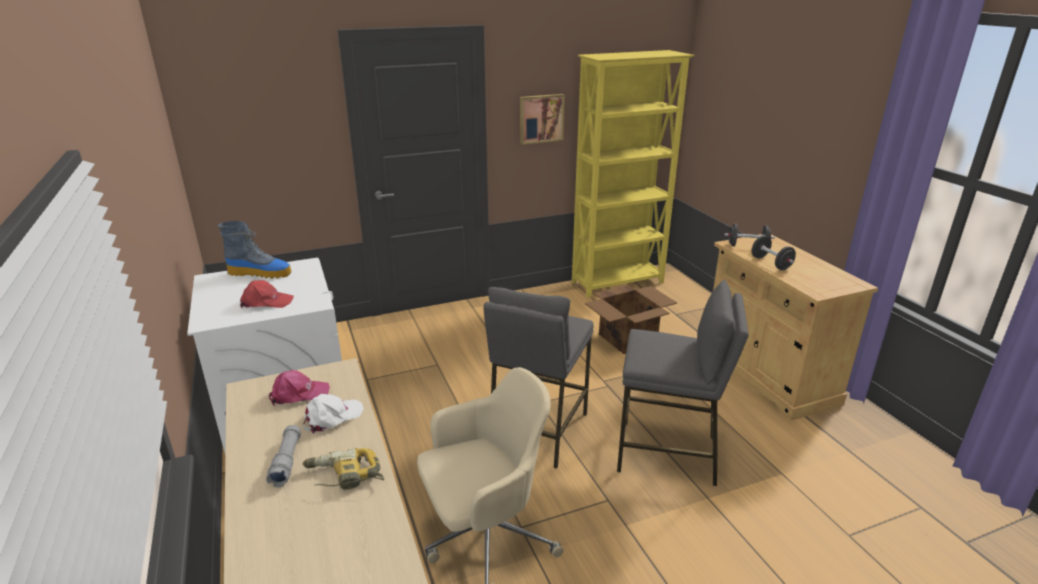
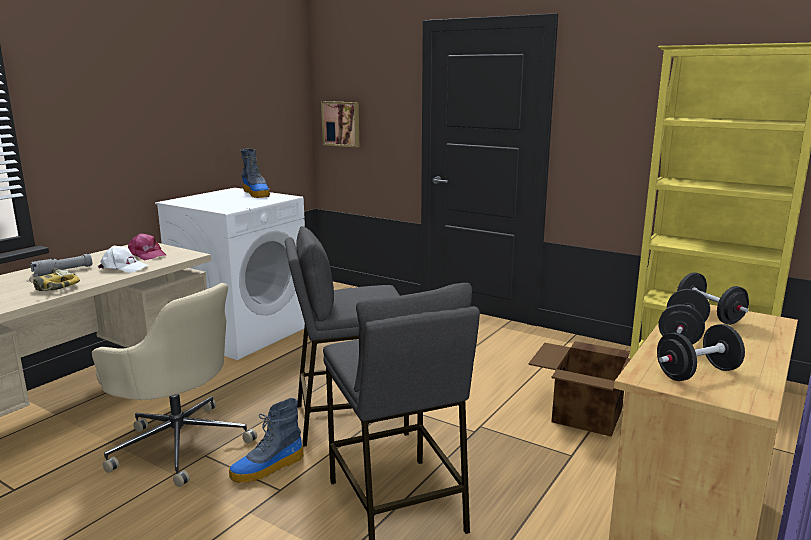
camera: 55 degrees right, 10 degrees down
(266, 302) = (215, 203): red cap -> none
(541, 118) = (618, 126): picture -> picture (341, 124)
(572, 497) = (267, 468): none -> boot
(820, 280) = (697, 373): none -> black dumbbell

